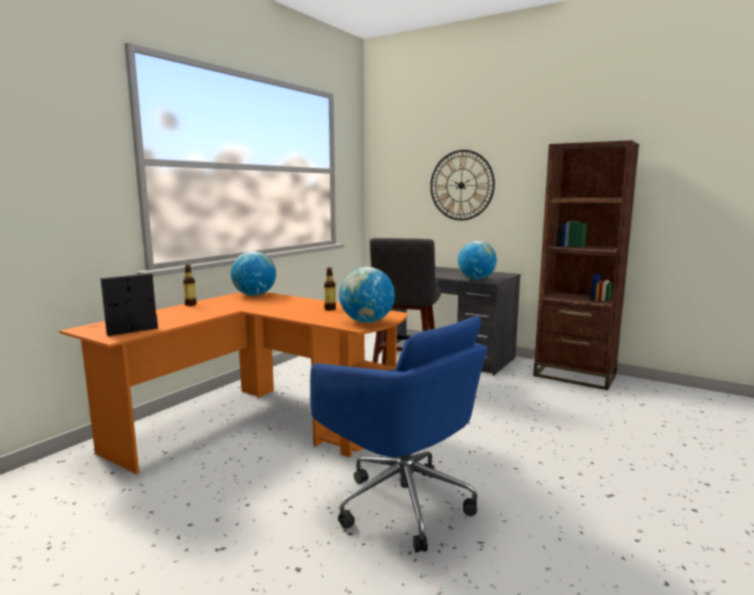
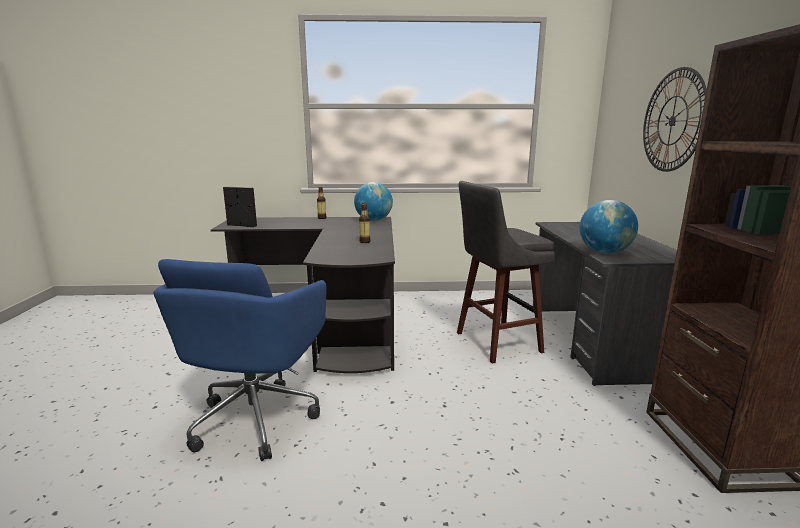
camera: 55 degrees right, 5 degrees up
(257, 424) = (329, 322): orange desk -> black desk
(367, 322) = (338, 257): globe -> none

